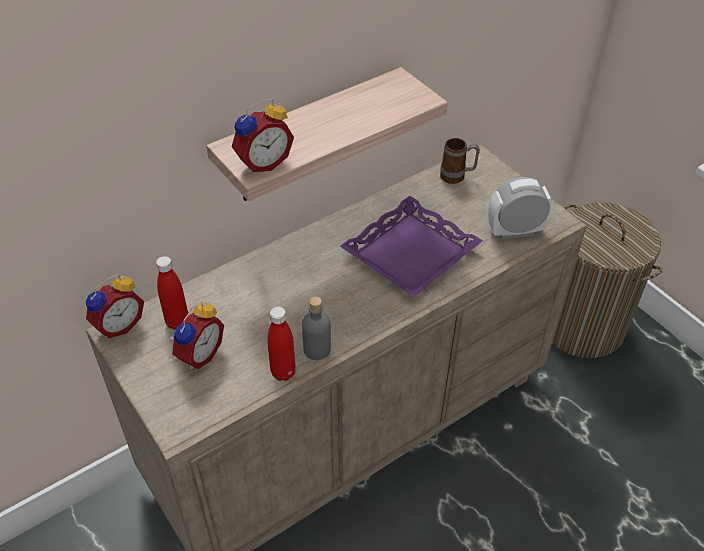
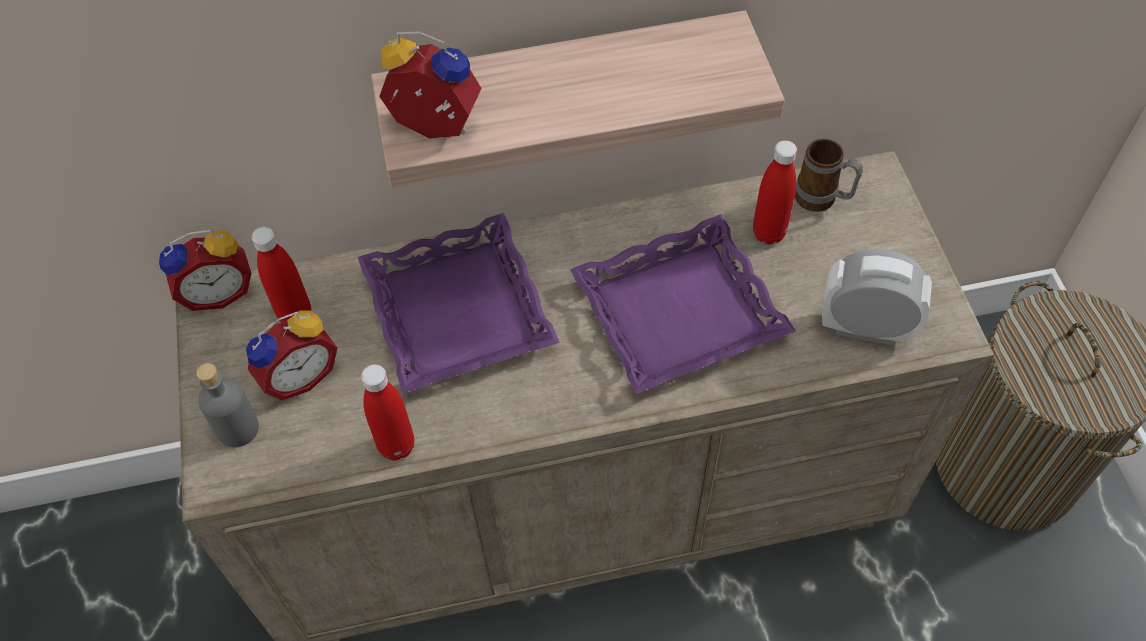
camera: 25 degrees right, 10 degrees up
(262, 162) = (433, 130): alarm clock -> alarm clock turned 150 degrees counterclockwise
(281, 290) = (460, 311): none -> purple tray
(317, 349) = (461, 426): grey bottle -> grey bottle (238, 428)
(437, 200) = (768, 233): none -> red bottle

